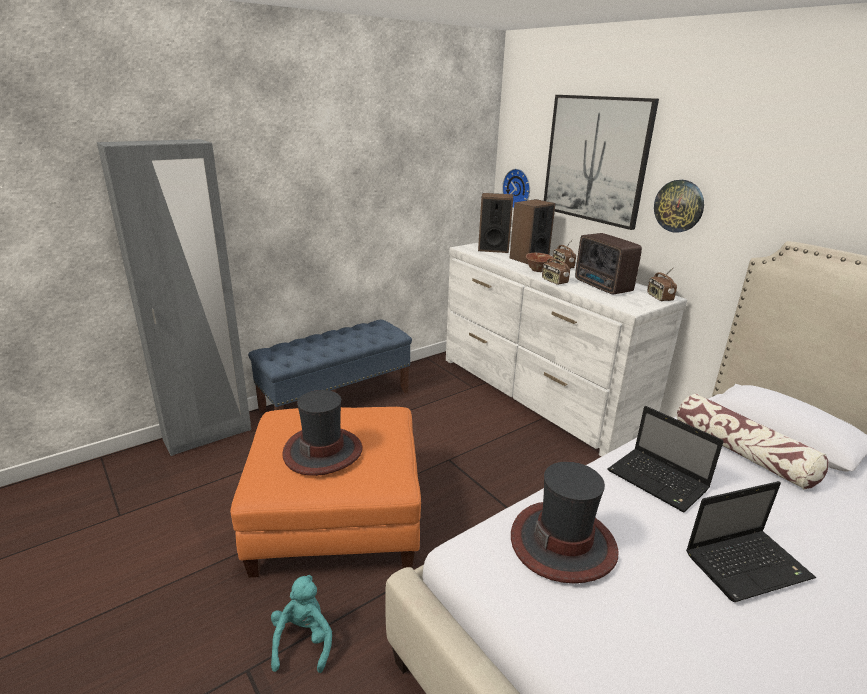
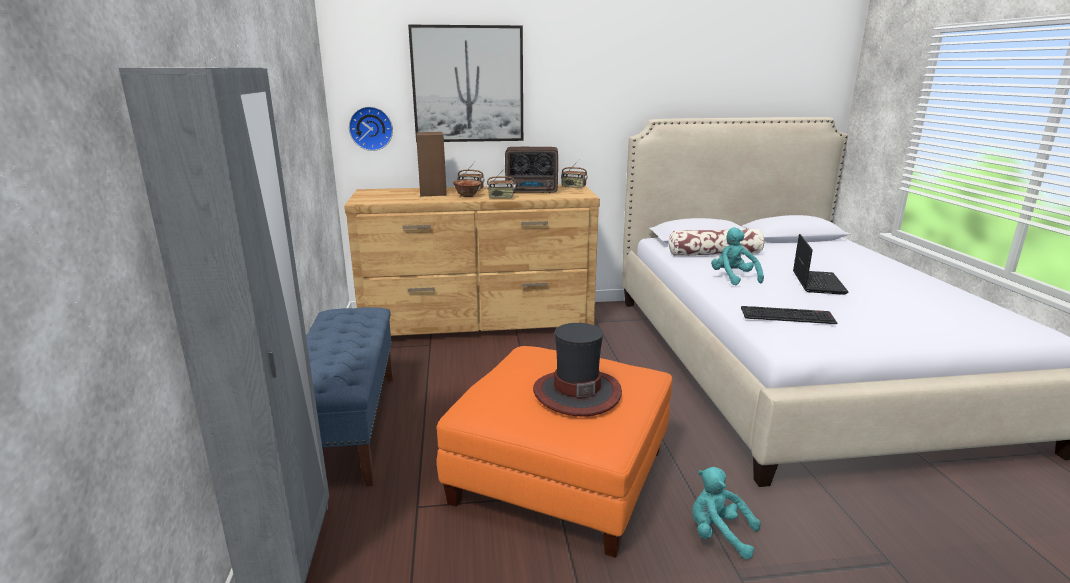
camera: 60 degrees left, 5 degrees down
(493, 248) = (383, 195): speaker -> none
(537, 393) = (479, 322): white dresser -> brown dresser
(563, 543) = (788, 315): hat -> keyboard
(659, 481) = (733, 278): laptop -> turquoise plush toy
(679, 206) = (558, 112): wall clock -> none

